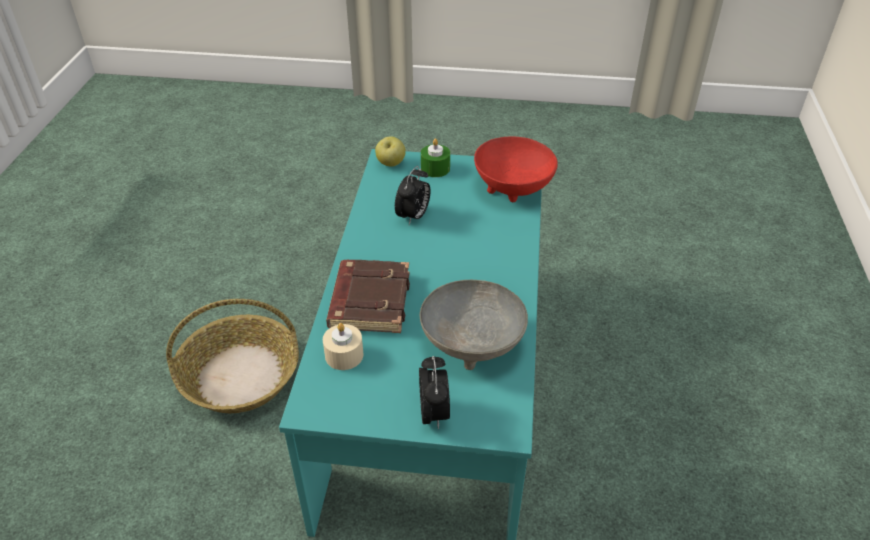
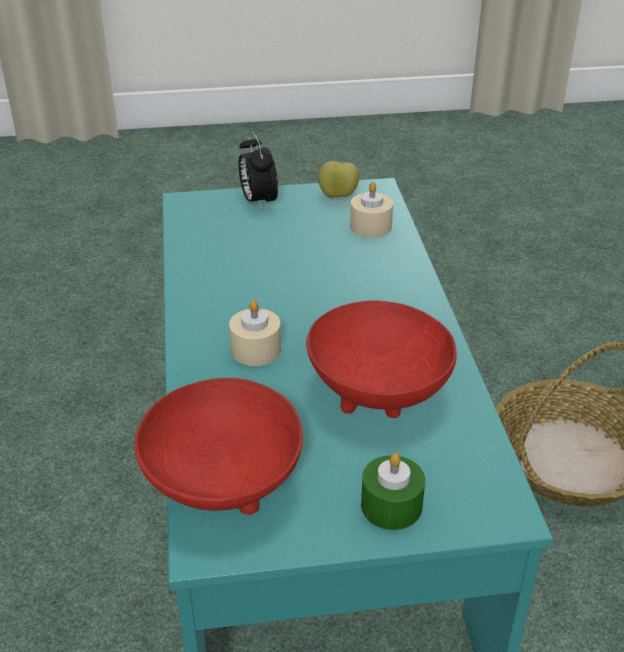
camera: 165 degrees right, 5 degrees down
(369, 300) = (376, 275): brown book -> none
(391, 164) = (484, 499): apple -> apple (338, 196)
(413, 217) = (380, 394): alarm clock -> red bowl
(474, 345) = (233, 254): grey bowl -> none
(478, 256) = (256, 349): none -> beige candle

